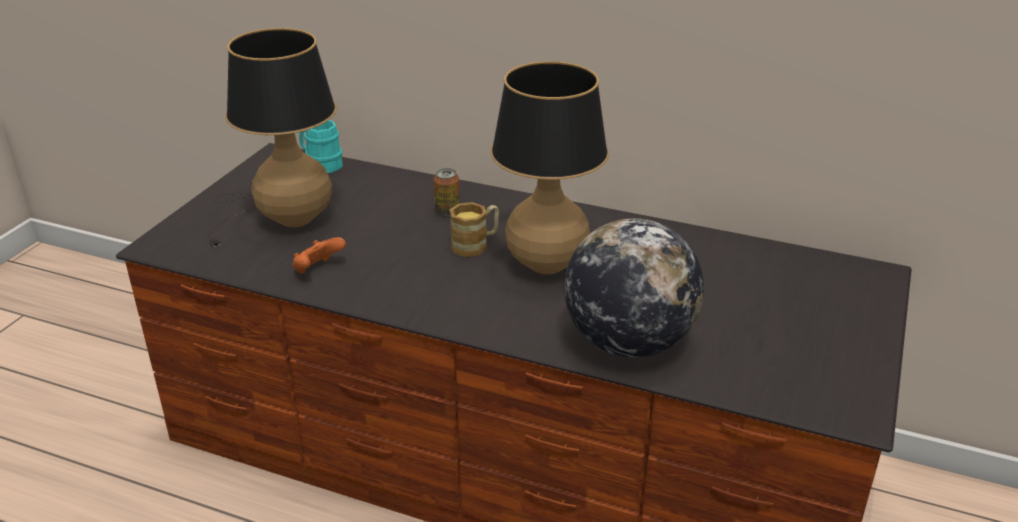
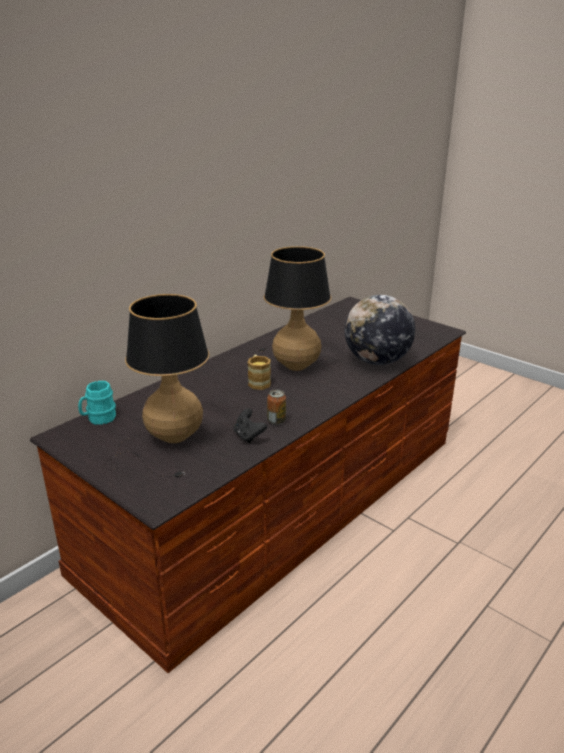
camera: 70 degrees left, 5 degrees down
(318, 270) = (248, 436): orange game controller -> black game controller
(447, 211) = (211, 384): can -> can (276, 421)

